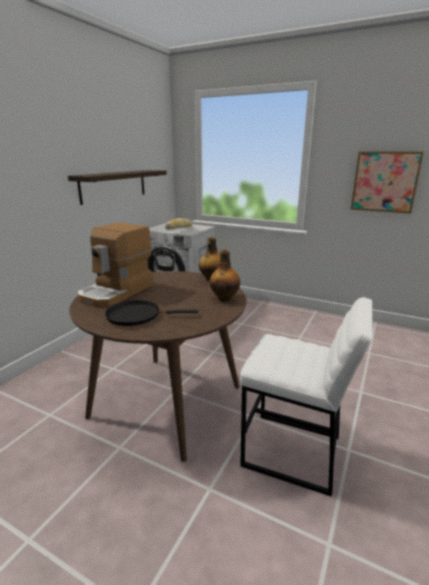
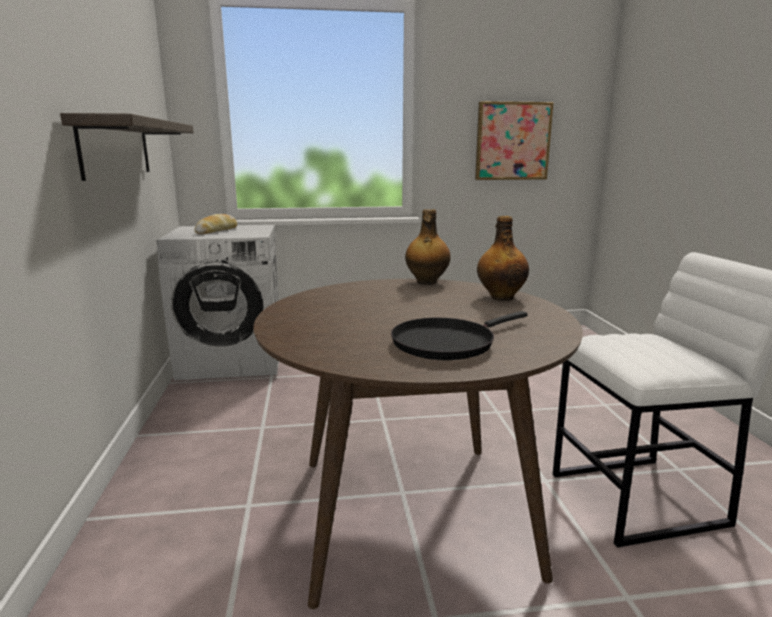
camera: 35 degrees left, 5 degrees down
(117, 292) = (327, 324): coffee machine -> none

